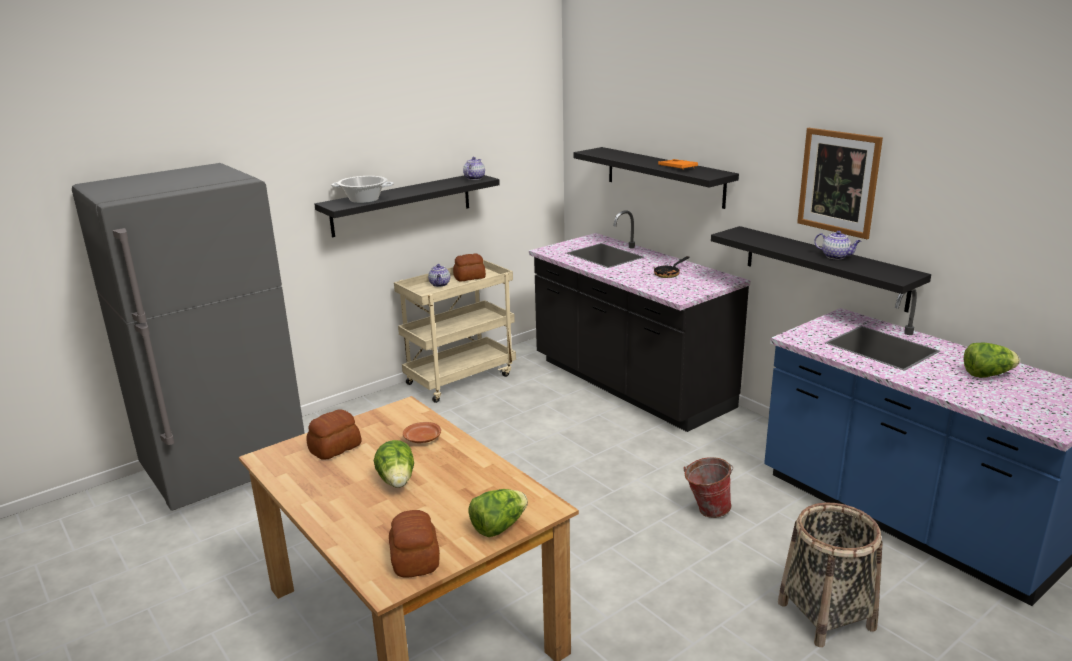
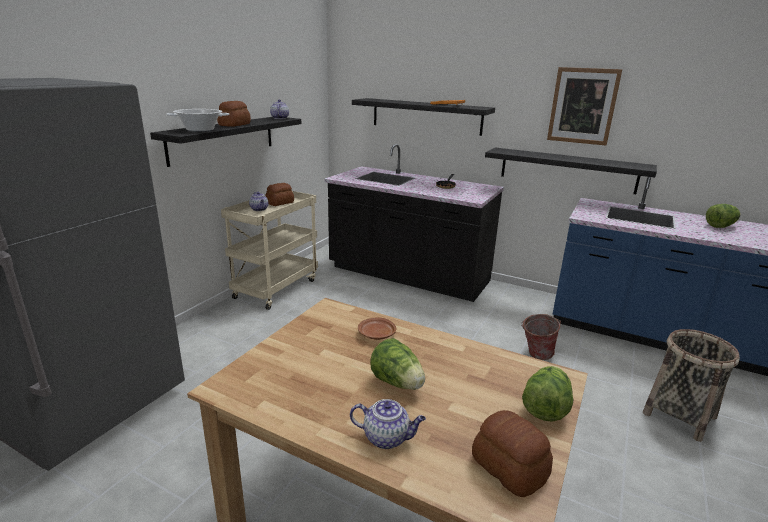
camera: 25 degrees left, 0 degrees up
(334, 448) = (295, 361): bread -> bread (234, 125)
(836, 256) = (586, 159): teapot -> teapot (387, 438)

